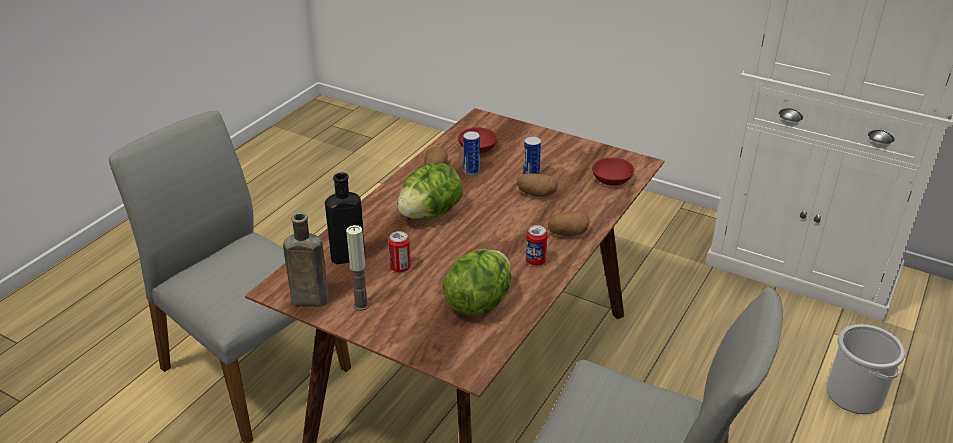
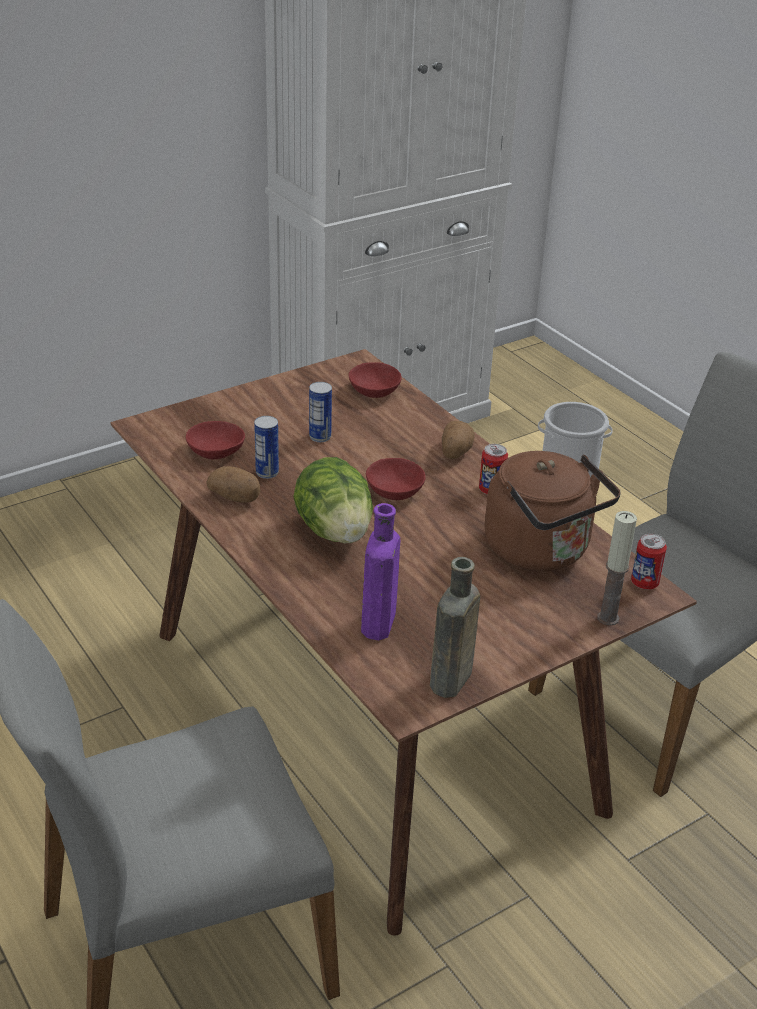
camera: 65 degrees left, 0 degrees up
(345, 257) = (378, 626): black bottle -> purple bottle
(361, 305) = (490, 639): candle -> candle (608, 618)
(400, 267) = (433, 587): can -> can (644, 583)
(479, 303) = (542, 551): lettuce -> brown kettle
(496, 221) = (392, 490): none -> red bowl
(536, 194) = (360, 445): potato -> none

